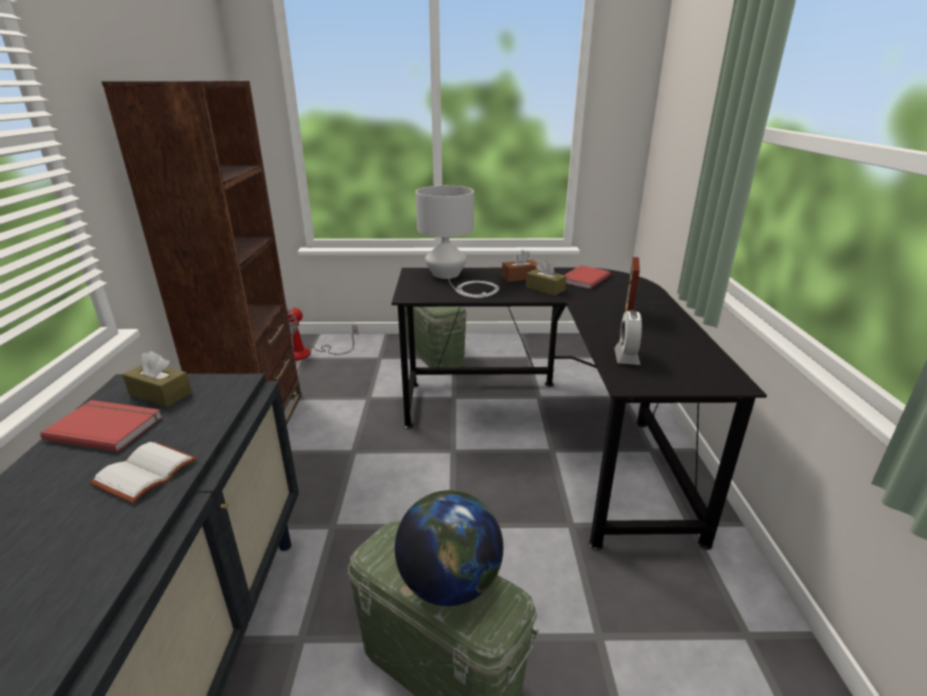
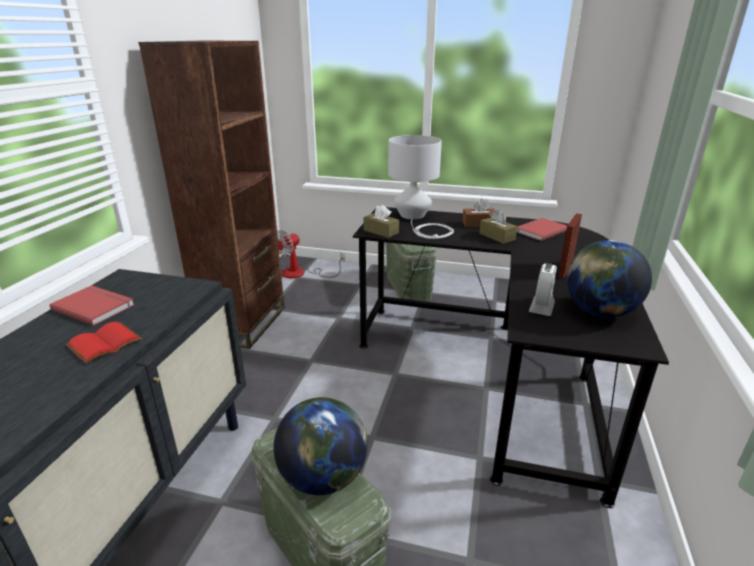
camera: 15 degrees right, 0 degrees up
(146, 474) = (104, 345): white book -> red book
(160, 394) = (141, 287): brown tissue box -> brown tissue box (381, 231)
(681, 354) = (599, 312): none -> globe

